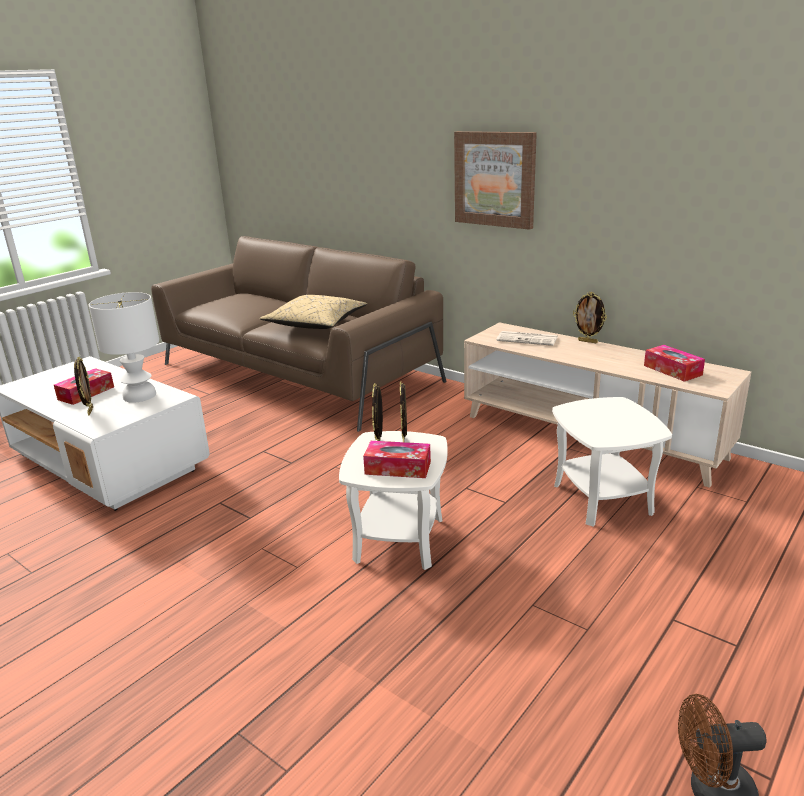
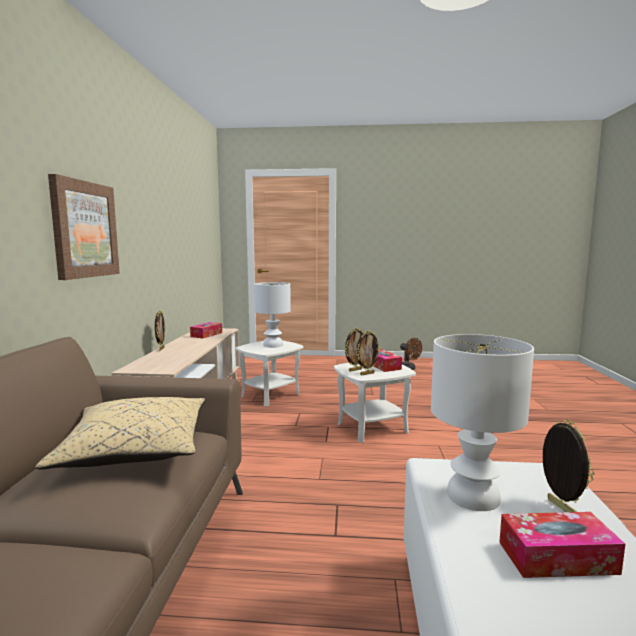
camera: 125 degrees left, 15 degrees down
(89, 411) = (560, 508): picture frame -> picture frame turned 120 degrees clockwise
(528, 339) = (162, 360): newspaper -> none
(616, 424) = (273, 345): none -> white table lamp

